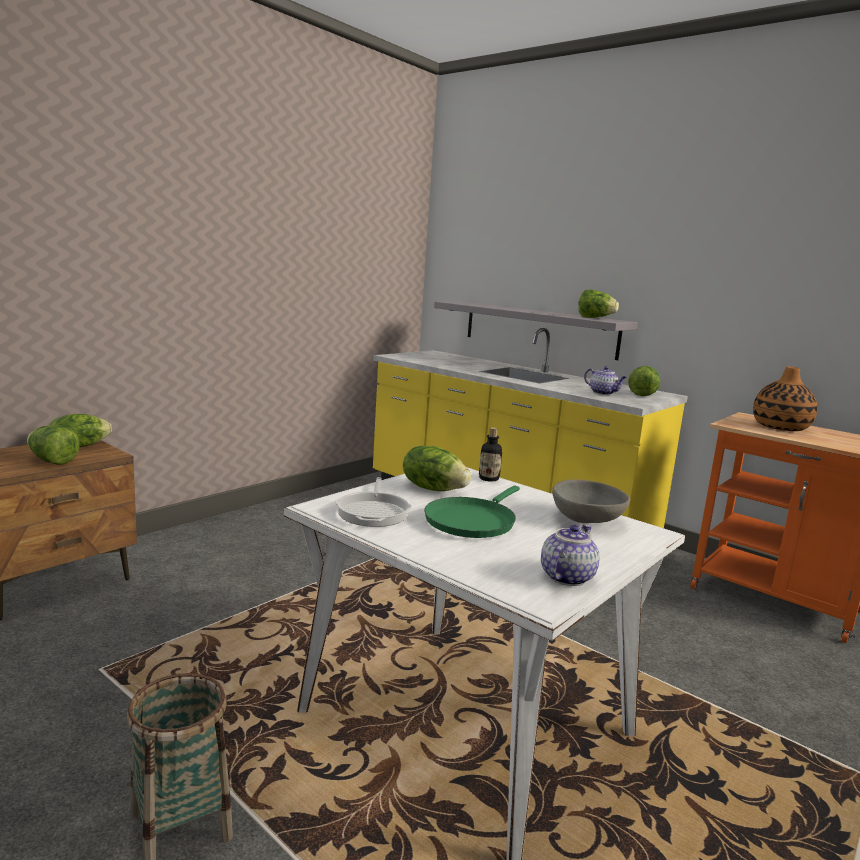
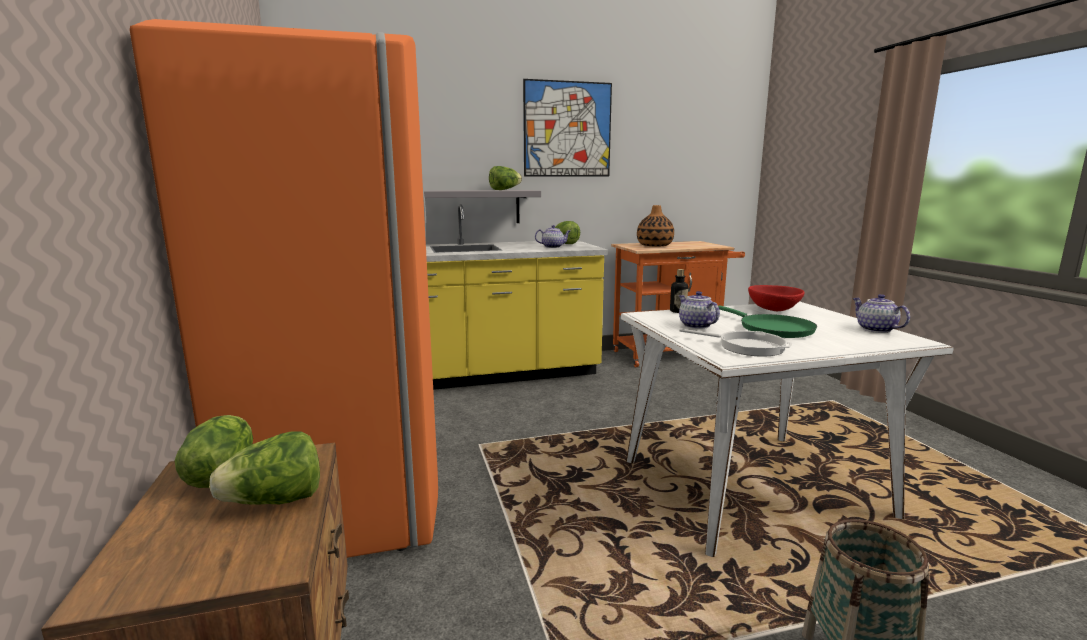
camera: 55 degrees left, 0 degrees up
(269, 531) = (347, 488): none -> orange fridge
(434, 488) = (695, 325): lettuce -> teapot
(586, 520) = (774, 309): grey bowl -> red bowl
(698, 249) = (567, 129): none -> picture

